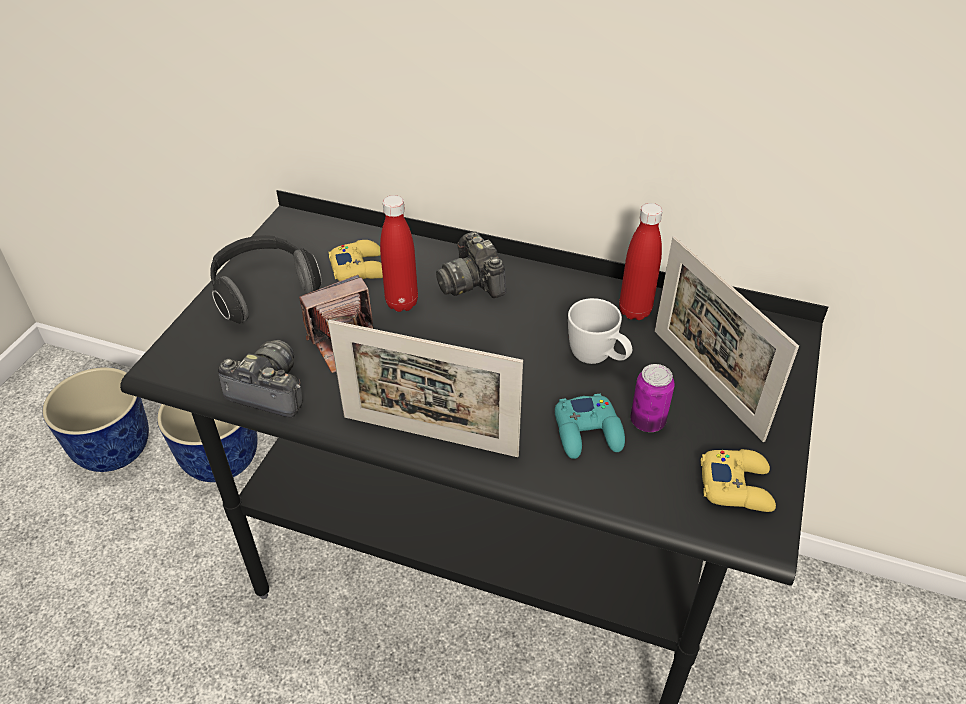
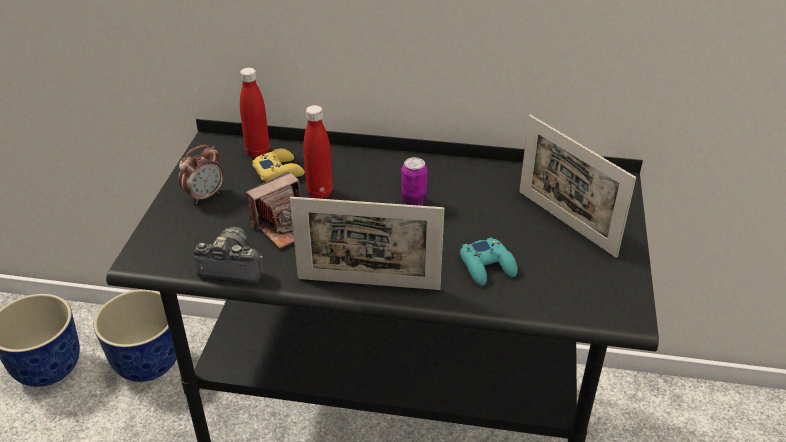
camera: 10 degrees left, 5 degrees down
(263, 291) = (205, 196): headphones -> alarm clock
(472, 282) = (371, 172): camera -> none
(598, 359) = (482, 216): white mug -> none
(634, 311) = (501, 180): red bottle -> red bottle (258, 152)
(647, 422) = (529, 254): can -> can (413, 202)
(737, 486) = (604, 289): yellow game controller -> none

